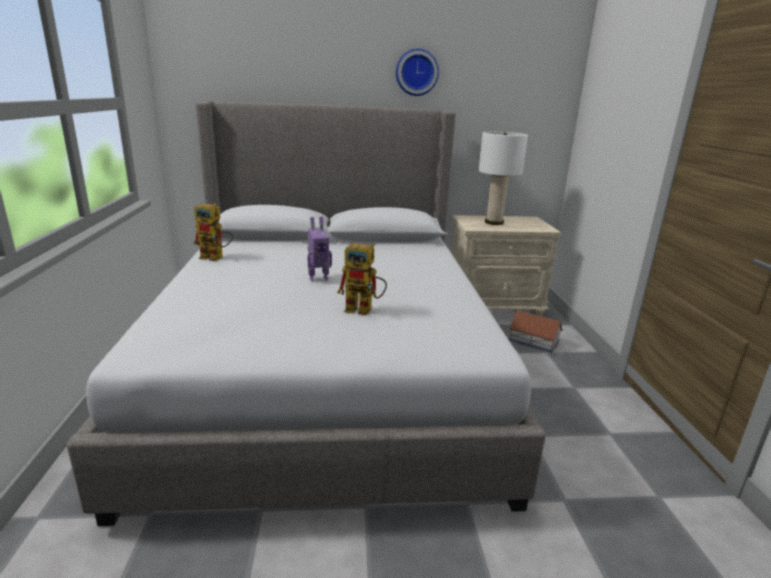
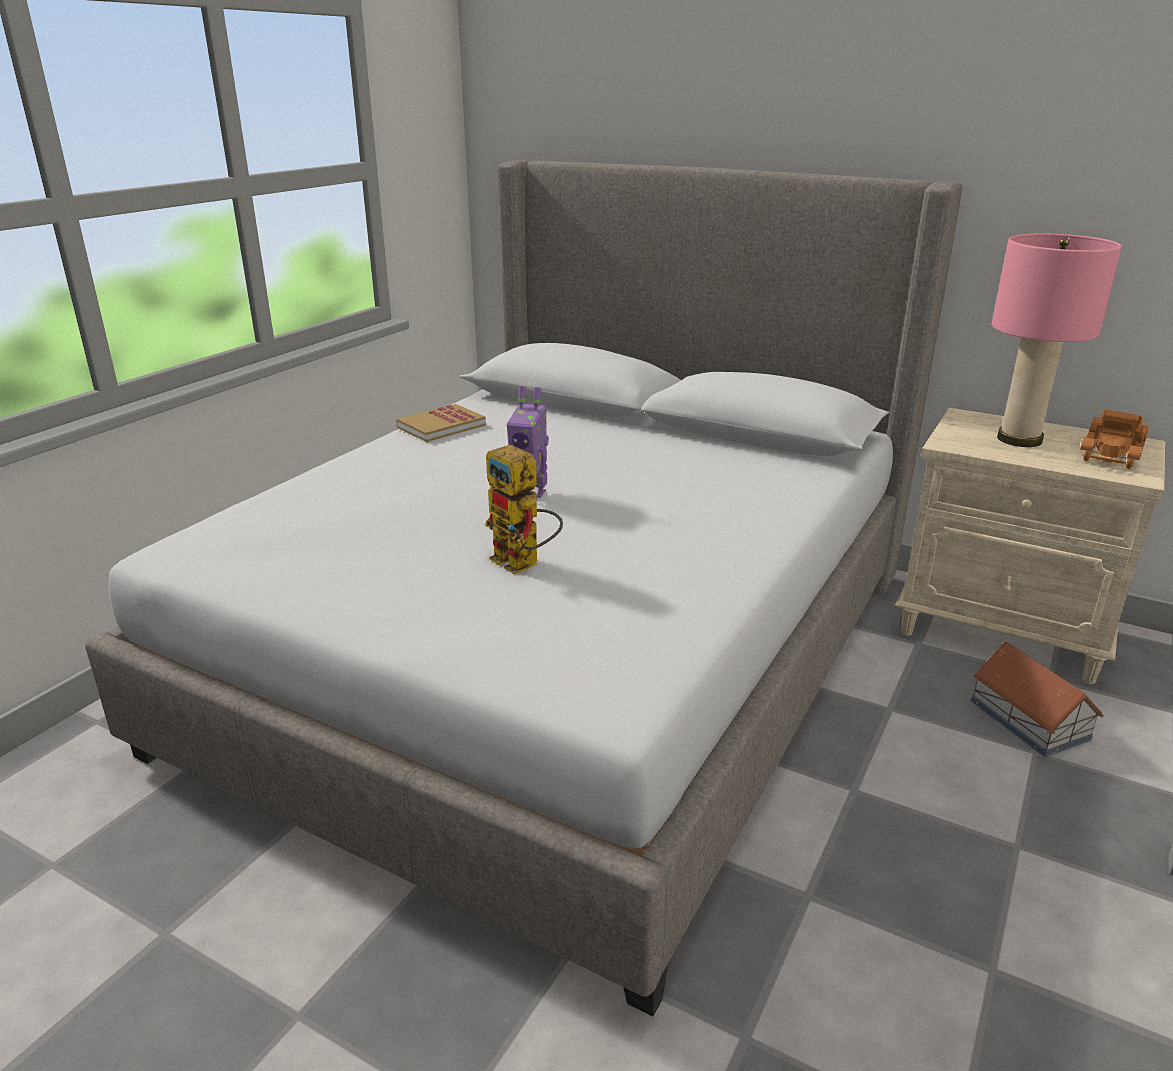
camera: 35 degrees right, 5 degrees up
(216, 257) = (441, 426): toy robot -> book
(416, 72) = (899, 100): wall clock -> none
(493, 222) = (1018, 439): white table lamp -> pink table lamp
(528, 222) = (1113, 451): none -> toy truck

